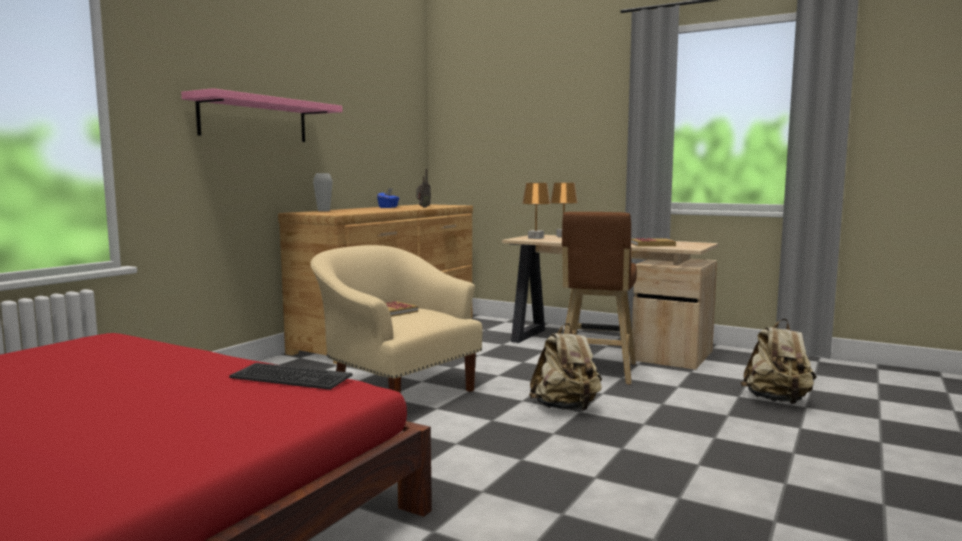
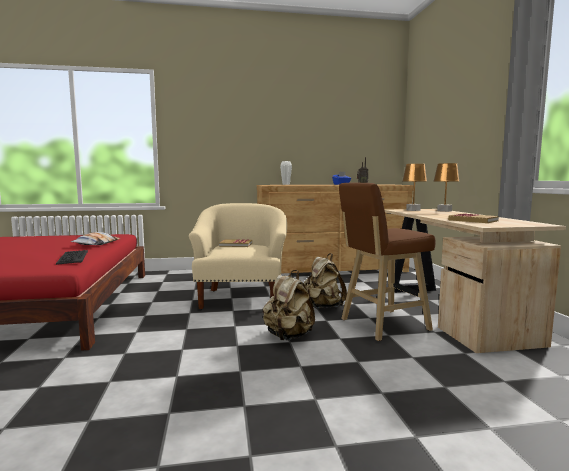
camera: 50 degrees right, 0 degrees up
(172, 356) = (96, 244): none -> pillow
(254, 119) = (243, 131): pink shelf -> none
(777, 401) = (474, 408): beige backpack -> beige backpack (322, 307)

